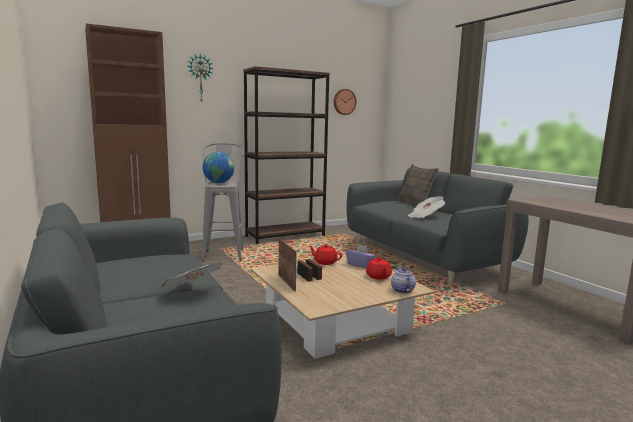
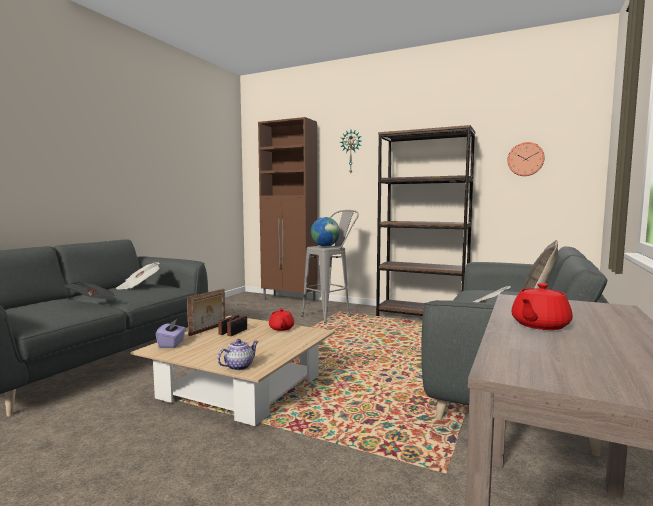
camera: 55 degrees right, 5 degrees down
(141, 264) = (139, 287): none -> newspaper
(360, 264) = (296, 339): purple tissue box -> purple tissue box (172, 344)
(378, 277) = (268, 351): red teapot -> red teapot (539, 325)

